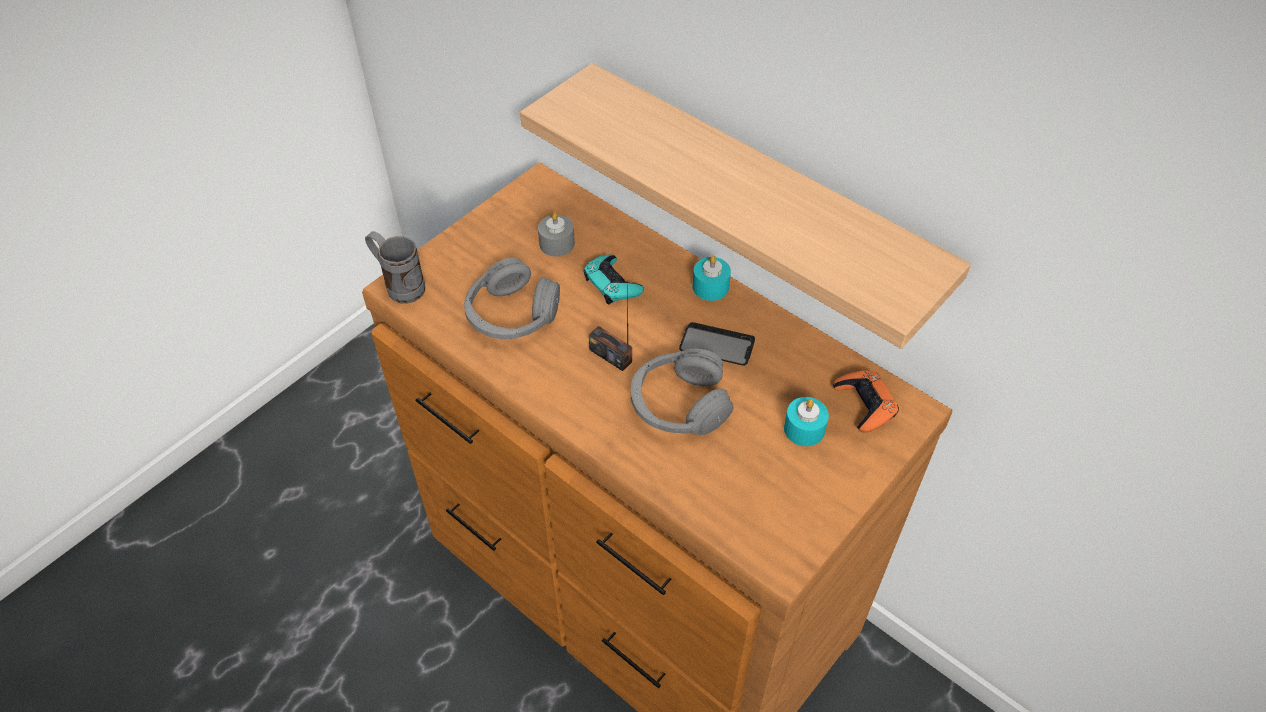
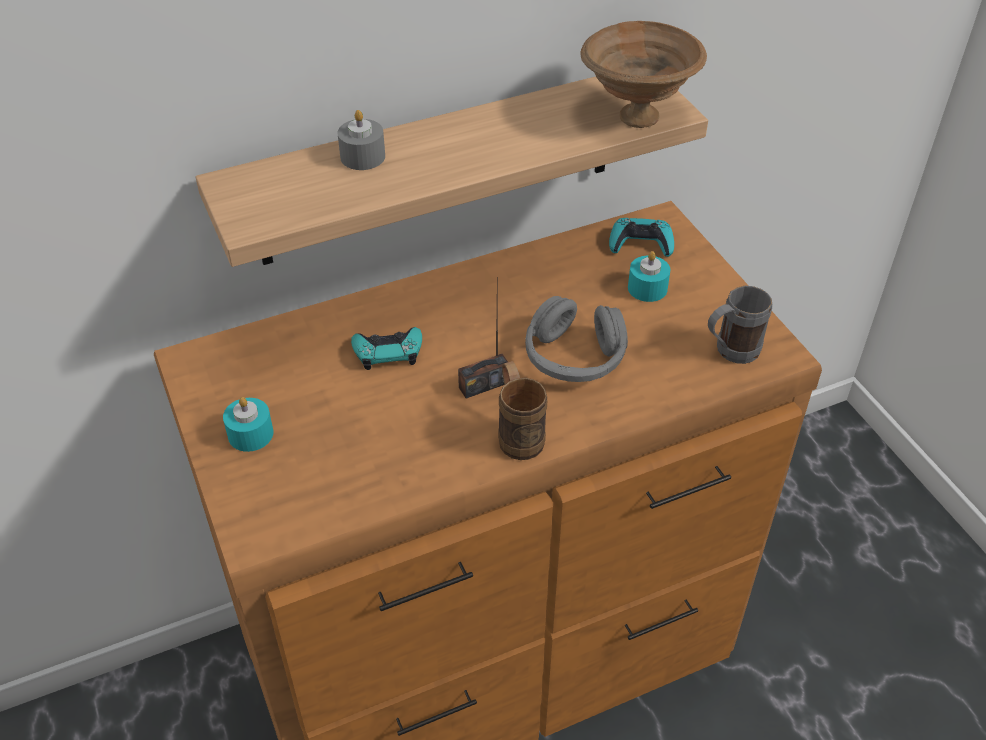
camera: 65 degrees left, 5 degrees down
(399, 285) = (254, 535): grey mug -> grey mug (729, 353)
(511, 315) = (374, 445): grey headphones -> none
(557, 243) = (297, 375): grey candle -> grey candle (362, 156)
(569, 396) = (518, 433): none -> brown mug
(710, 287) = (443, 285): turquoise candle -> turquoise candle (250, 434)
(717, 345) = (519, 307): phone -> none
(863, 279) = (635, 117): none -> brown bowl
(865, 404) = (641, 243): orange game controller -> turquoise game controller

